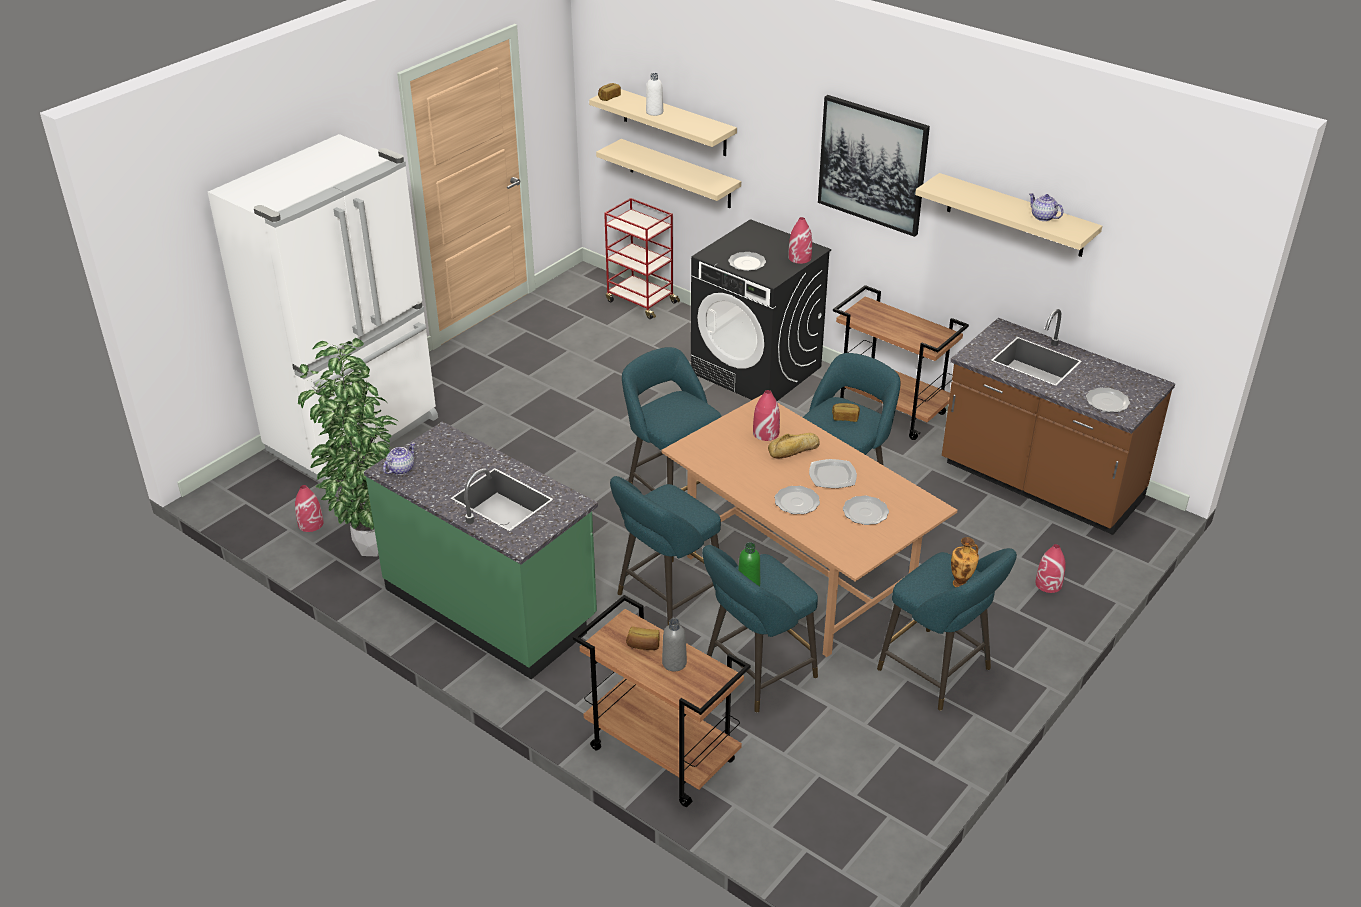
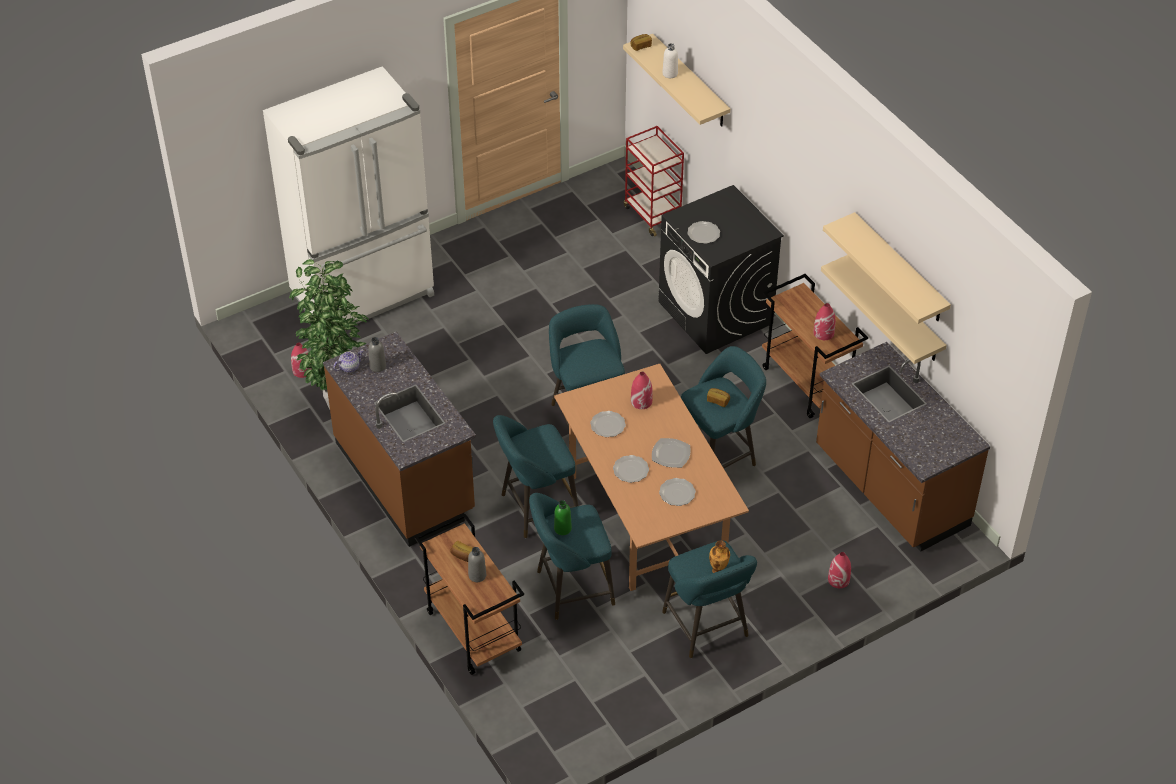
camera: 20 degrees right, 10 degrees up
(437, 460) = (377, 366): none -> grey bottle
(491, 605) = (406, 478): green counter -> brown counter
(679, 174) = (691, 123): beige shelf -> beige shelf (896, 309)
(794, 450) = (654, 423): bread -> none
(799, 258) = (751, 238): red vase -> red vase (823, 333)
(872, 165) = (814, 183): picture -> none
(1042, 217) = (907, 283): teapot -> none
(1108, 402) = (920, 449): plate -> plate (608, 425)

